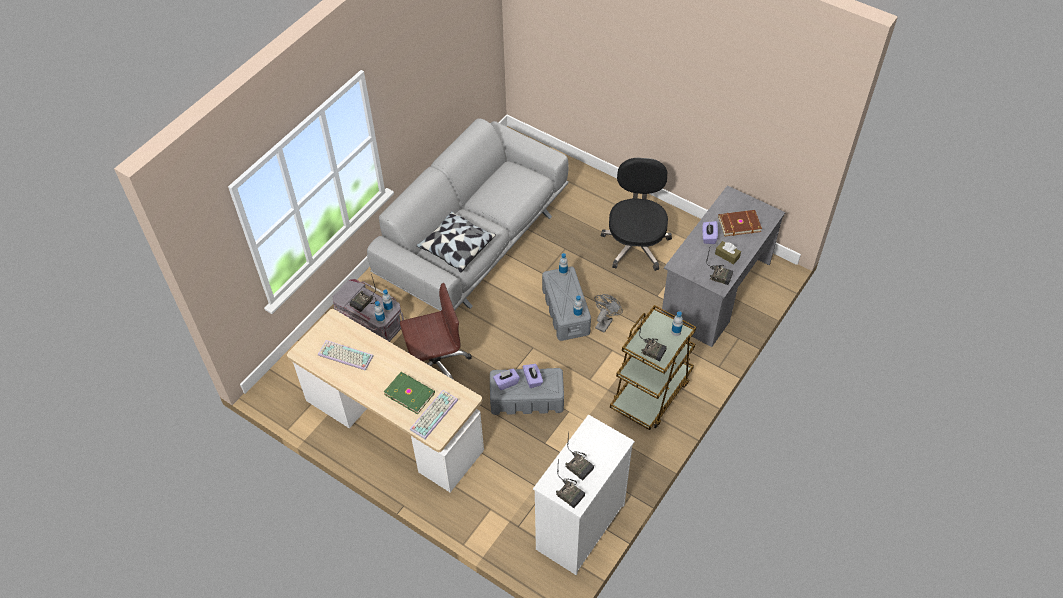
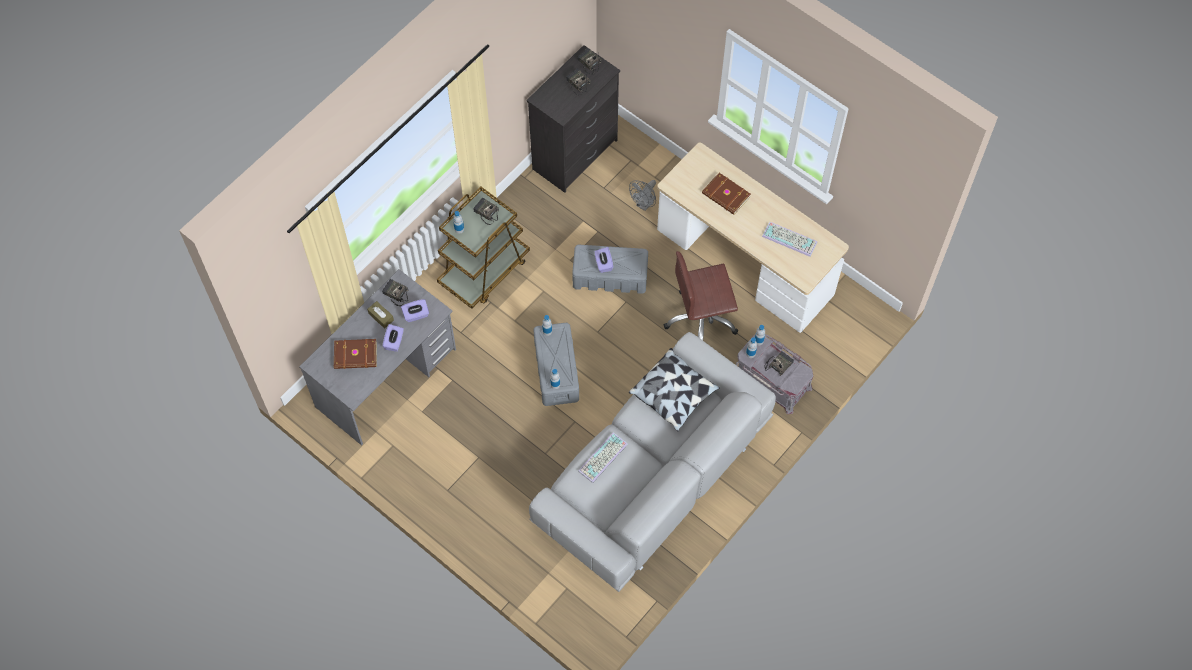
camera: 175 degrees left, 10 degrees up
(409, 393) = (725, 196): green book -> brown book
(433, 413) = (703, 174): keyboard -> keyboard (603, 459)
(506, 382) = (630, 263): purple tissue box -> purple tissue box (416, 315)
(579, 527) = (576, 154): white dresser -> black dresser
(605, 322) = (516, 354): grey fan -> grey fan (644, 204)
(635, 244) = (461, 451): black office chair -> none

